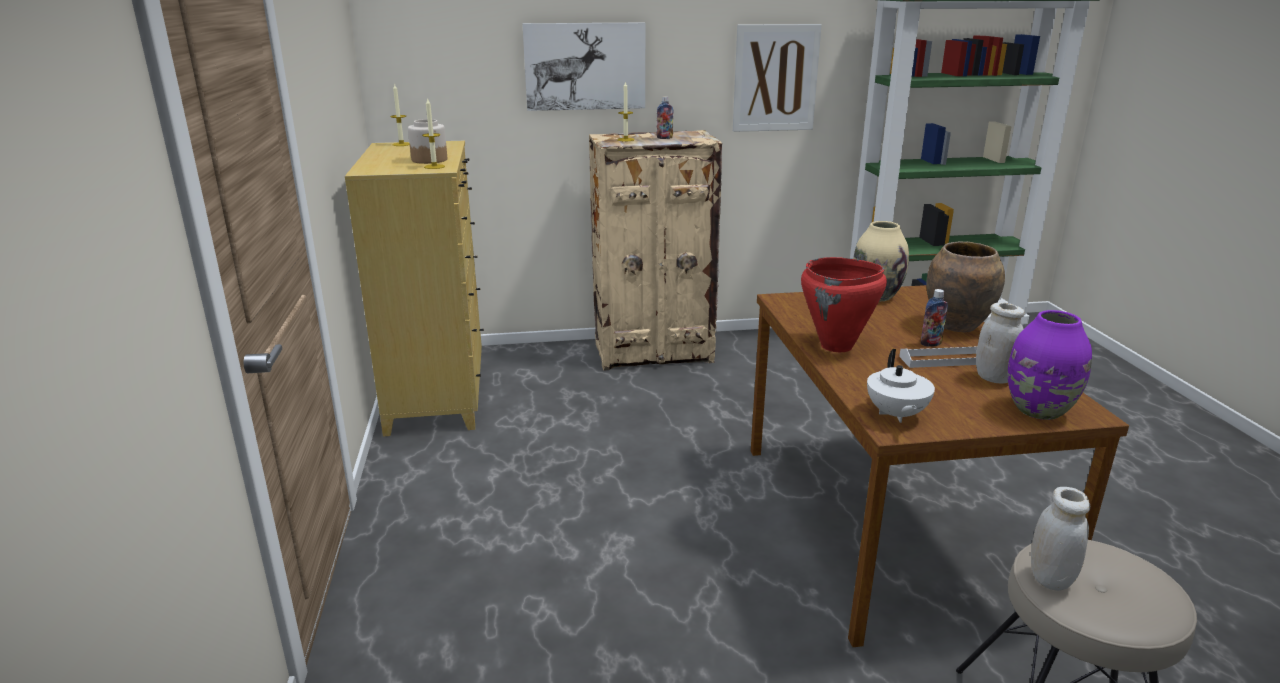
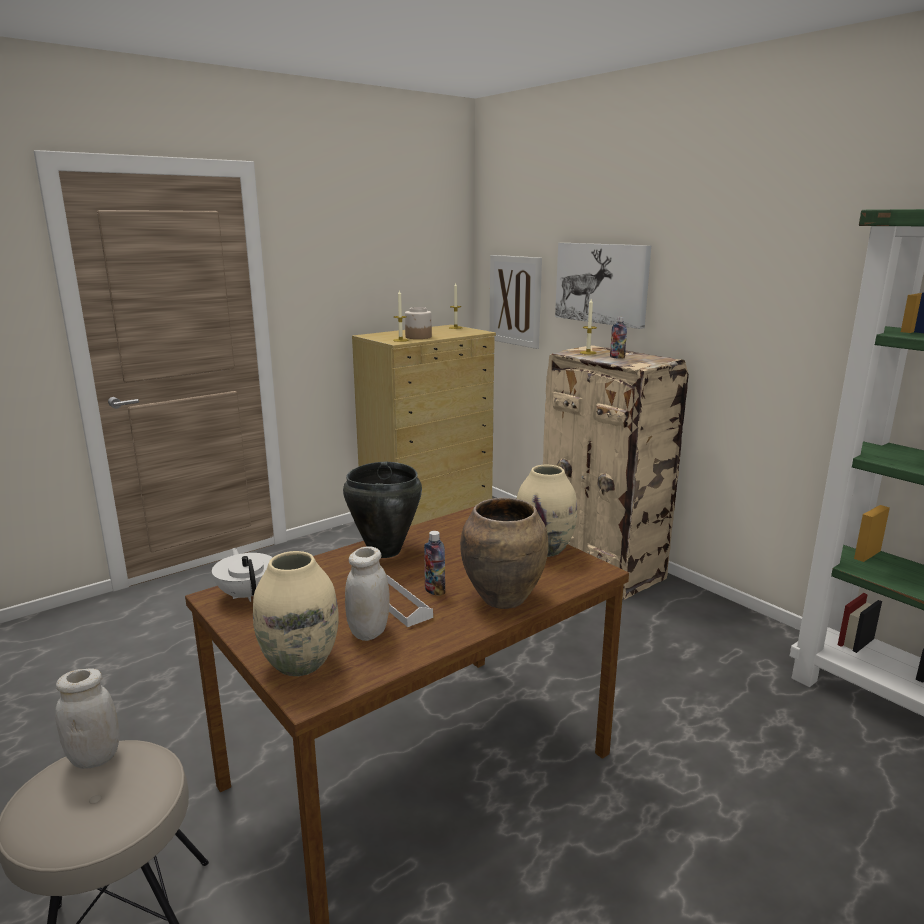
camera: 60 degrees right, 5 degrees down
(775, 78) = (776, 316): picture -> picture (515, 300)
(837, 346) = (384, 551): red cooking pot -> black cooking pot
(895, 415) = (247, 594): white teapot -> white teapot turned 90 degrees clockwise
(1039, 410) = (299, 663): purple vase -> beige vase

